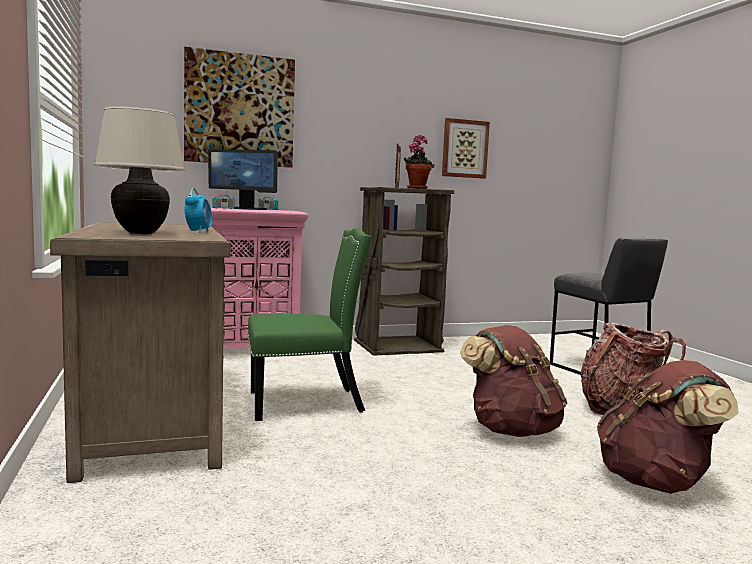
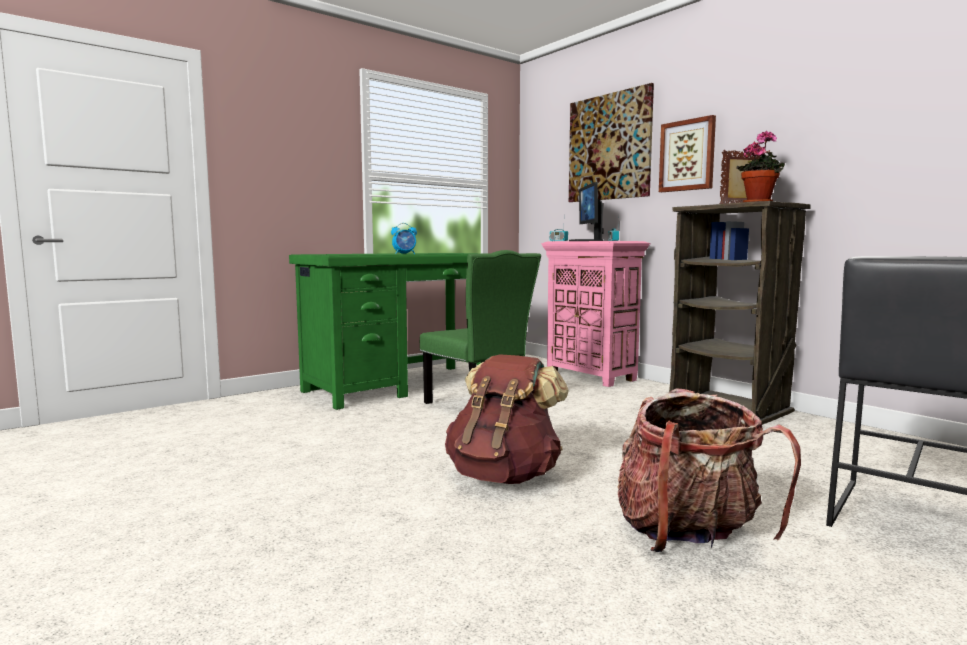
camera: 70 degrees right, 0 degrees up
(141, 233) = (357, 254): beige table lamp -> none
(151, 419) = (401, 385): brown desk -> green desk
(464, 149) = (880, 133): picture -> picture (687, 155)
(656, 482) = (411, 553): brown backpack -> none

